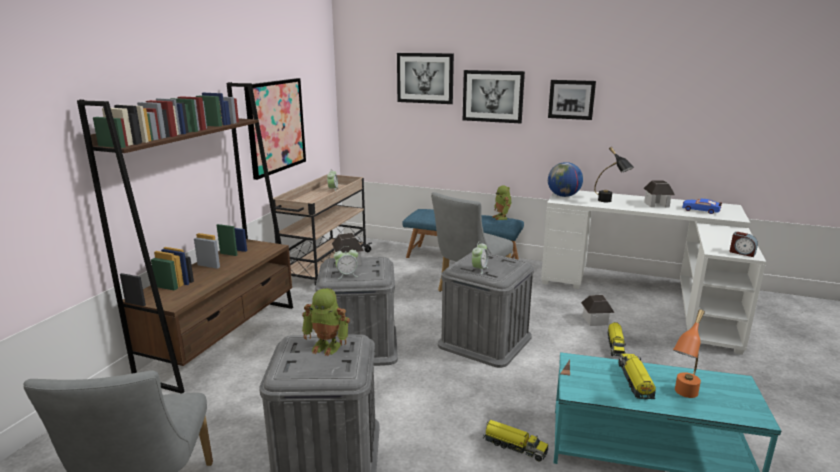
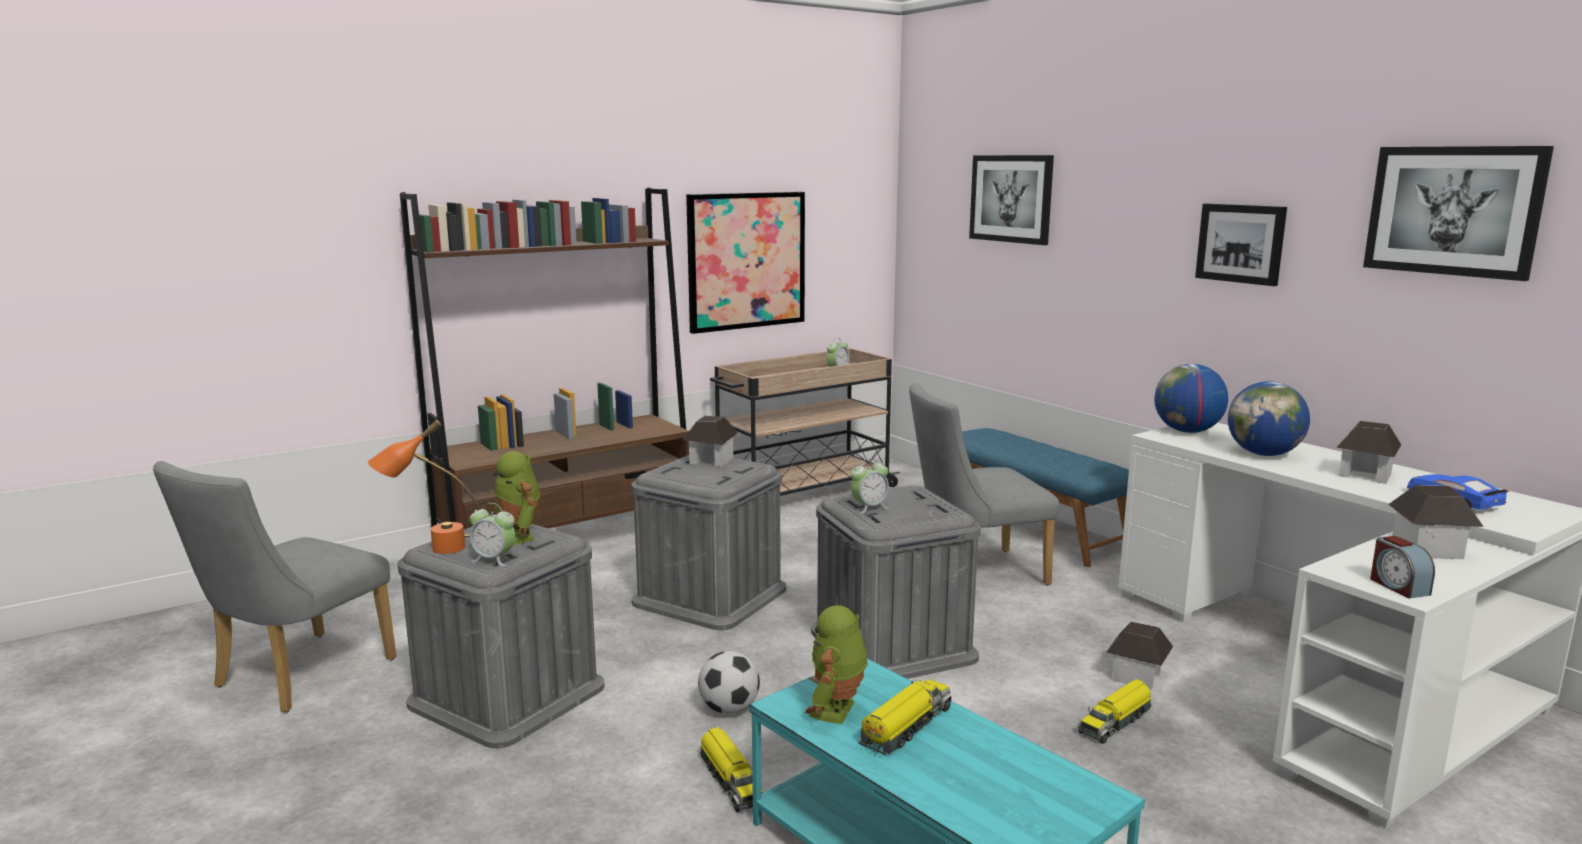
camera: 35 degrees right, 5 degrees down
(347, 275) = (681, 474): alarm clock -> alarm clock (494, 559)
(460, 407) = (729, 709): none -> football
(493, 96) = (1109, 233): picture -> picture (1453, 210)
(502, 217) = (1104, 463): toy robot -> toy robot (837, 711)
(609, 202) = (1264, 454): black table lamp -> globe
(683, 396) = (947, 773): orange table lamp -> orange table lamp (432, 549)
(720, 233) = (1428, 549): none -> toy house

